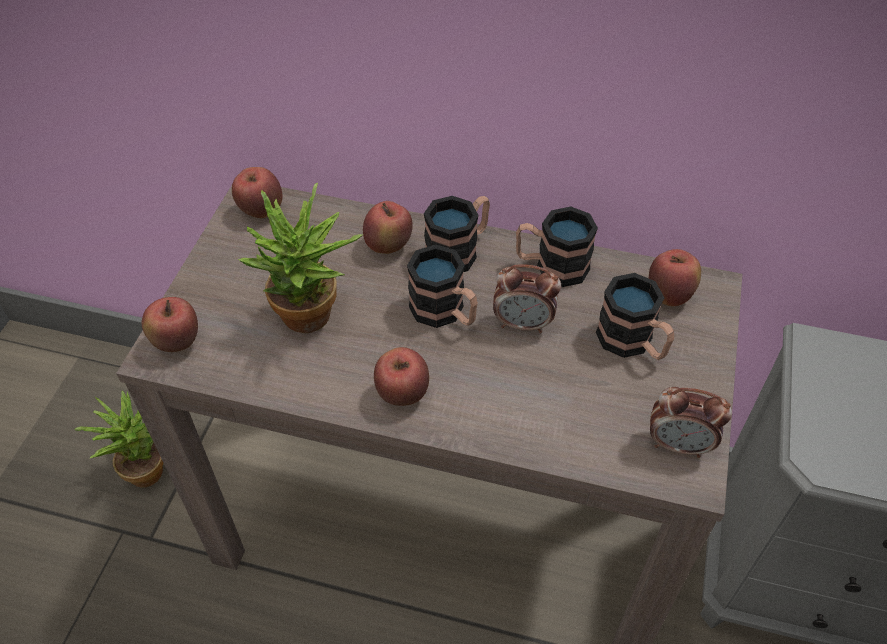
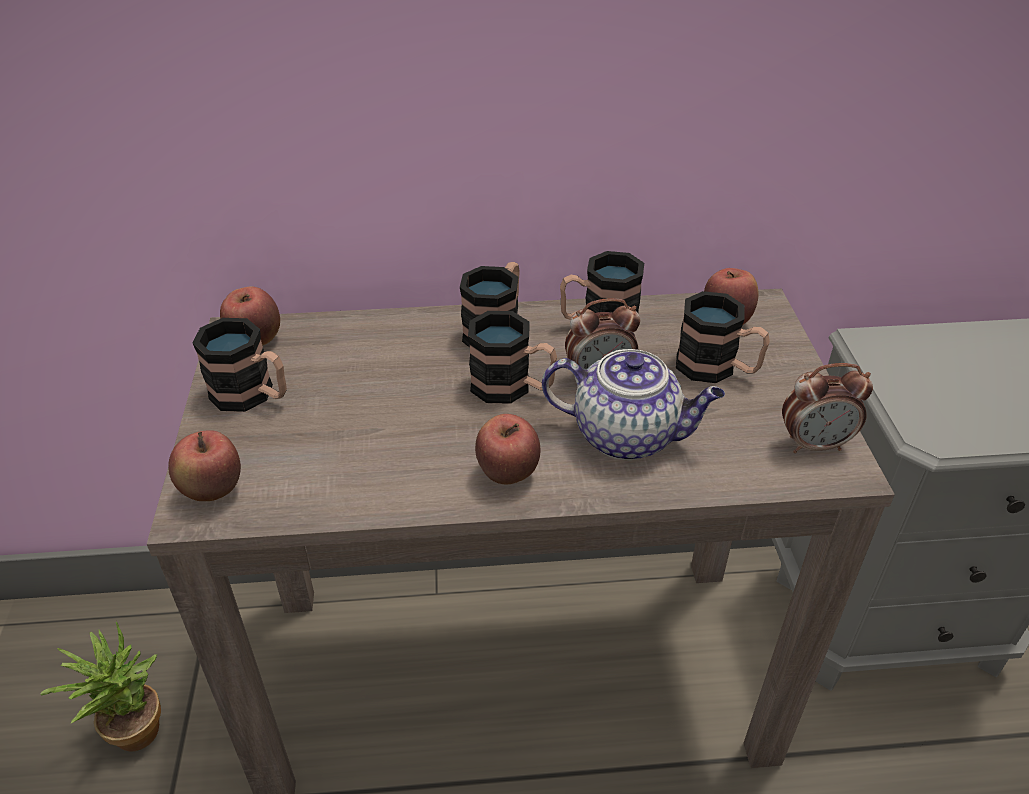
camera: 20 degrees left, 10 degrees down
(238, 263) = (252, 395): none -> mug
(312, 321) = (368, 430): potted plant -> none
(388, 246) = (418, 342): apple -> none
(519, 387) = (628, 436): none -> teapot

